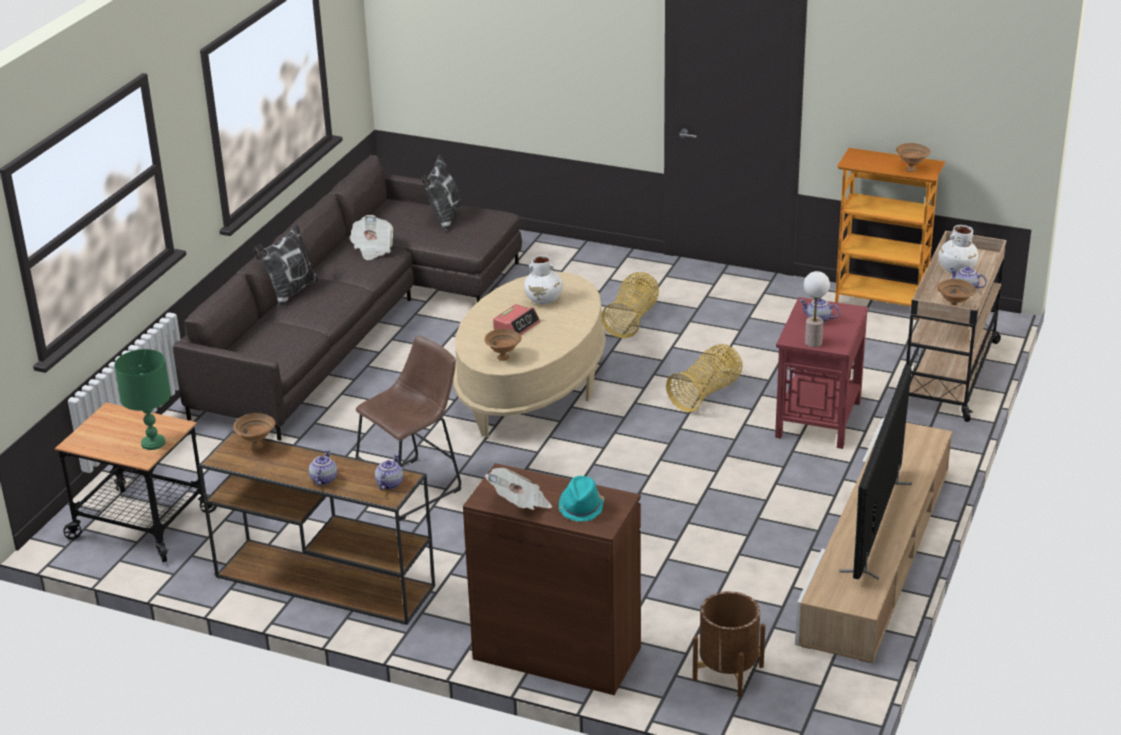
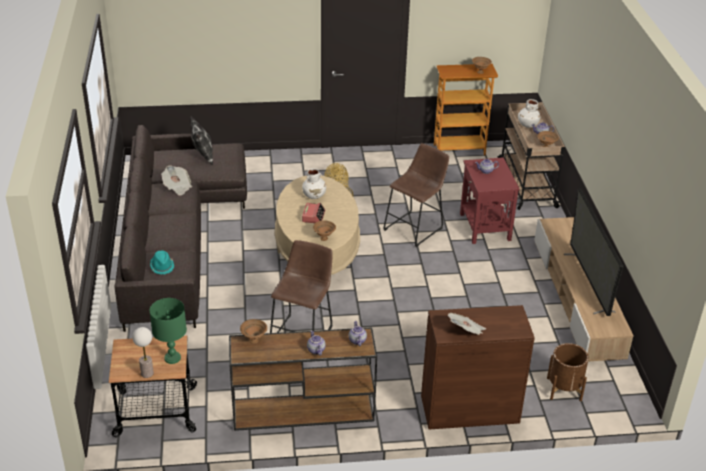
camera: 30 degrees left, 5 degrees up
(290, 293) = (150, 229): pillow -> none
(581, 507) = (500, 323): turquoise hat -> turquoise hat (162, 266)
(706, 394) = (415, 228): basket -> brown stool
(813, 343) = (496, 186): table lamp -> table lamp (147, 373)

